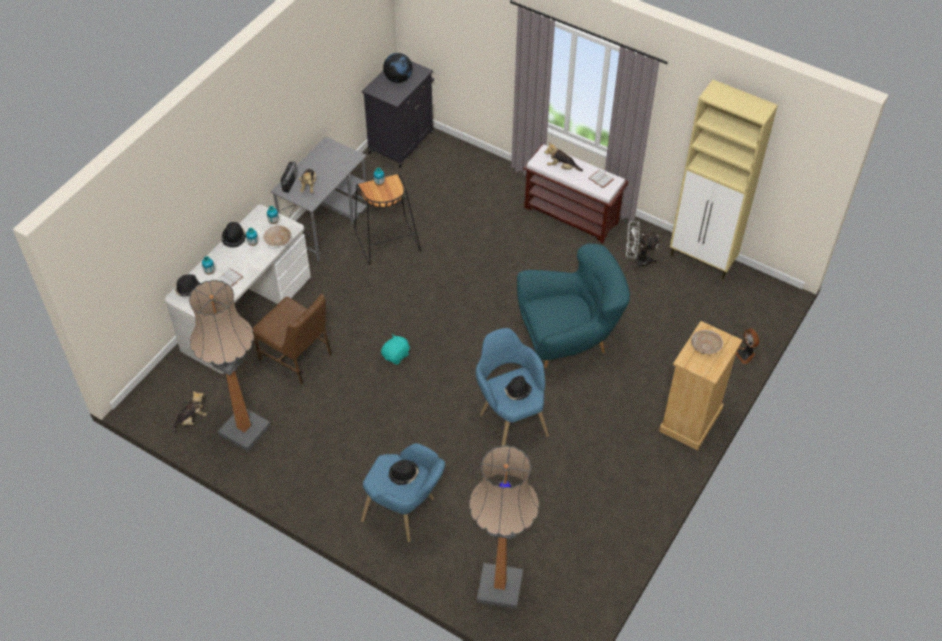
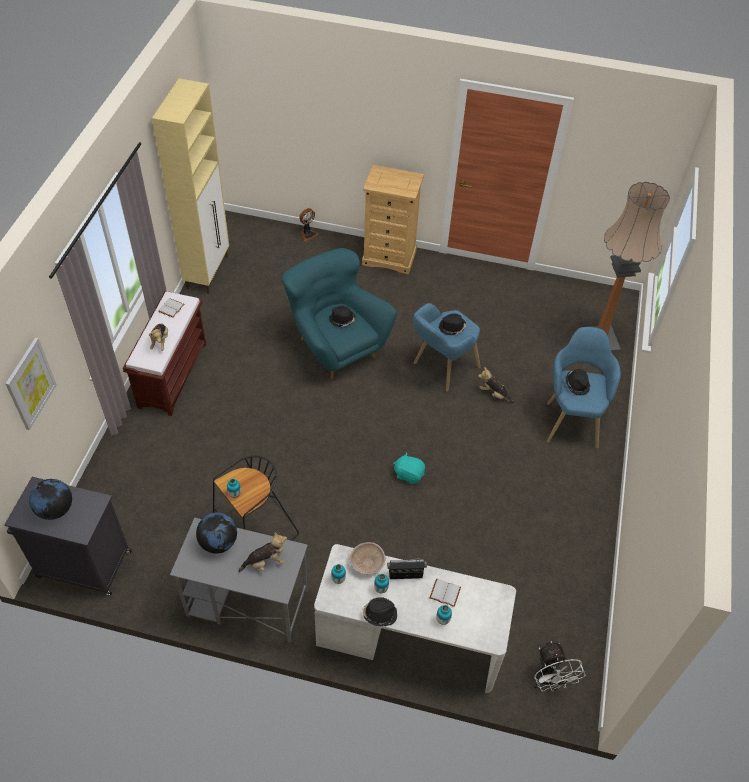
camera: 110 degrees left, 0 degrees up
(188, 289) = (479, 632): black hat -> black hat (342, 320)
(192, 419) = (570, 636): plush toy -> plush toy (494, 394)
(244, 430) = (556, 579): floor lamp -> none
(290, 183) = (267, 585): radio -> radio (405, 574)
(297, 357) = (448, 563): brown chair -> none
(338, 164) = (218, 542): none -> globe
(472, 36) = (30, 384): none -> picture
(637, 261) = (222, 315): white fan -> white fan (548, 681)
(705, 347) = (390, 183): beige bowl -> none

